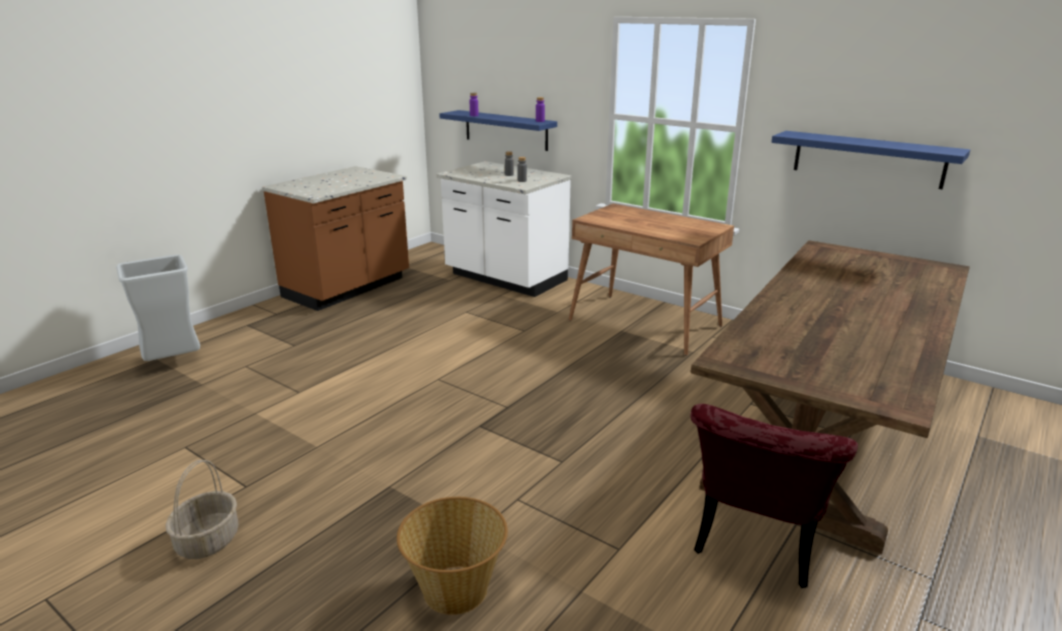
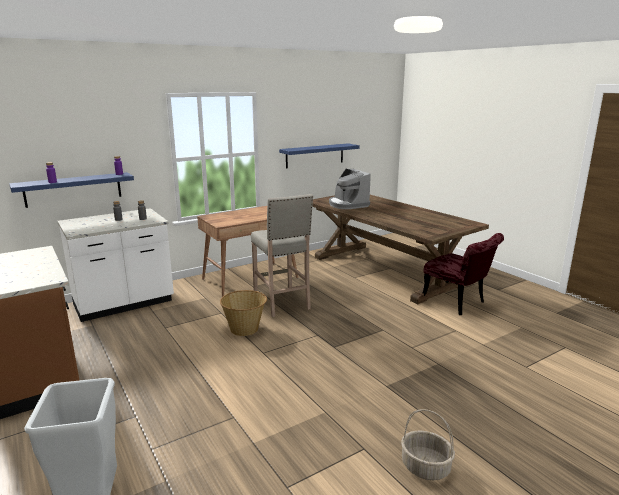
camera: 70 degrees left, 5 degrees down
(455, 590) = (481, 375): basket -> basket (245, 329)
(586, 362) = (282, 303): none -> beige stool
(839, 271) = (347, 204): none -> coffee machine

